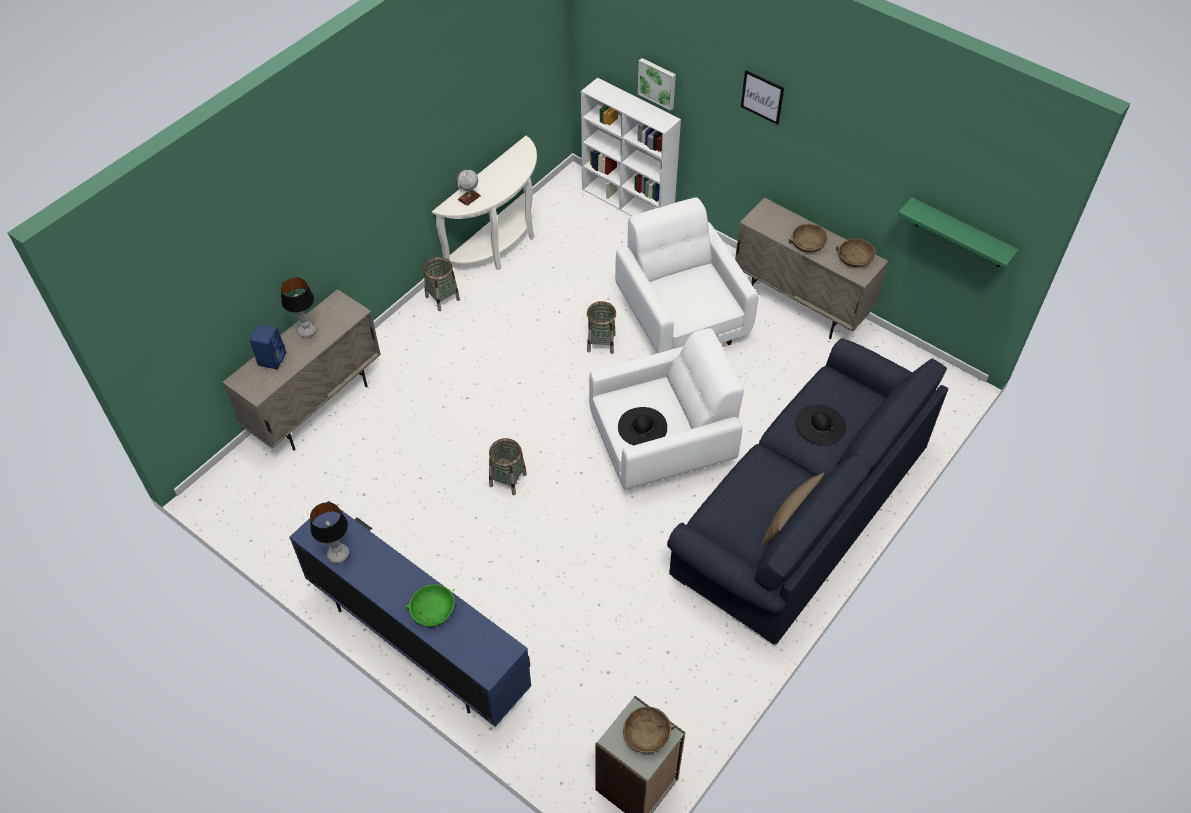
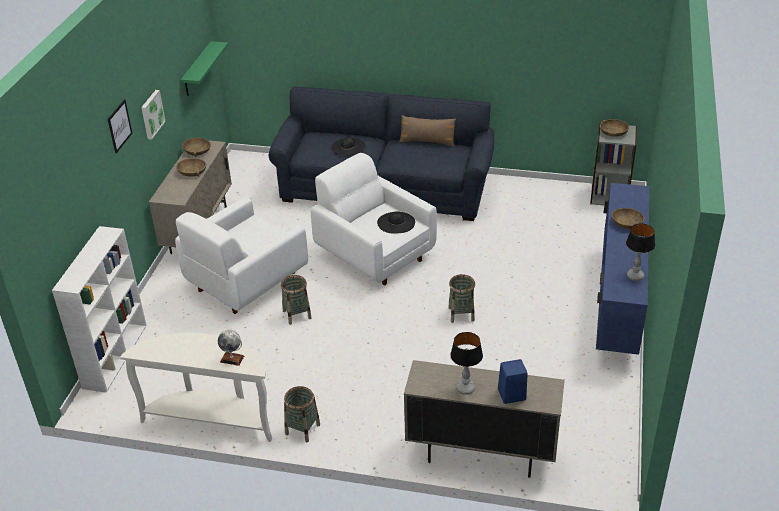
camera: 115 degrees left, 15 degrees down
(432, 610) = (627, 223): green bowl -> brown bowl
(657, 83) = (78, 221): picture -> picture (151, 114)

